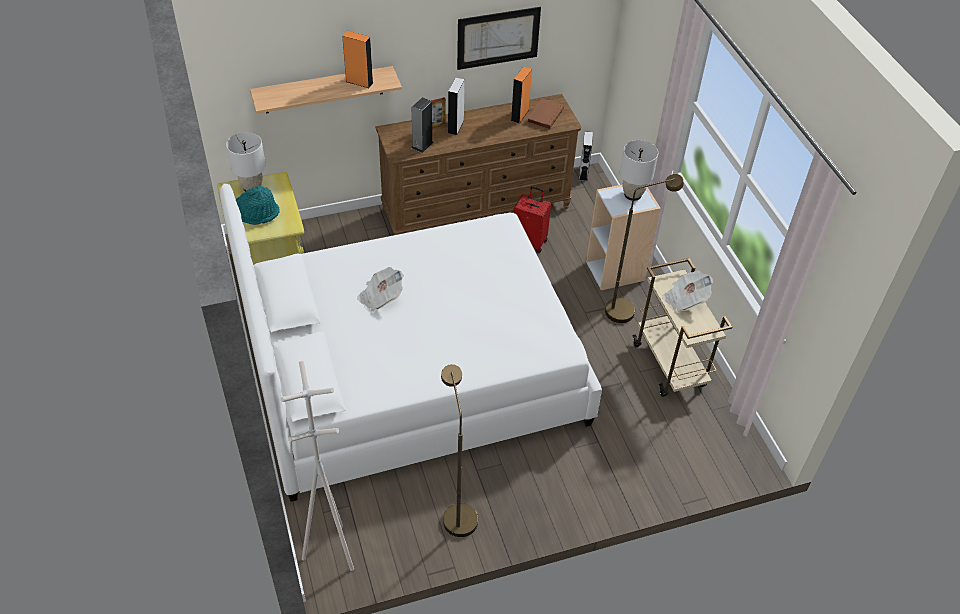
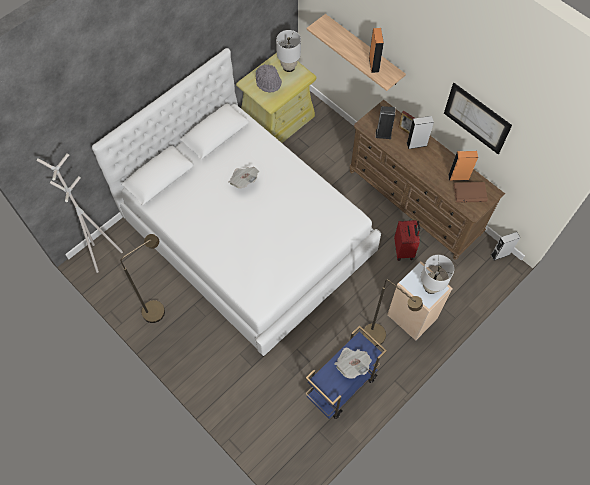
camera: 65 degrees right, 15 degrees up
(257, 213) = (268, 82): turquoise hat -> grey hat
(669, 368) = (340, 388): beige cart -> blue cart

